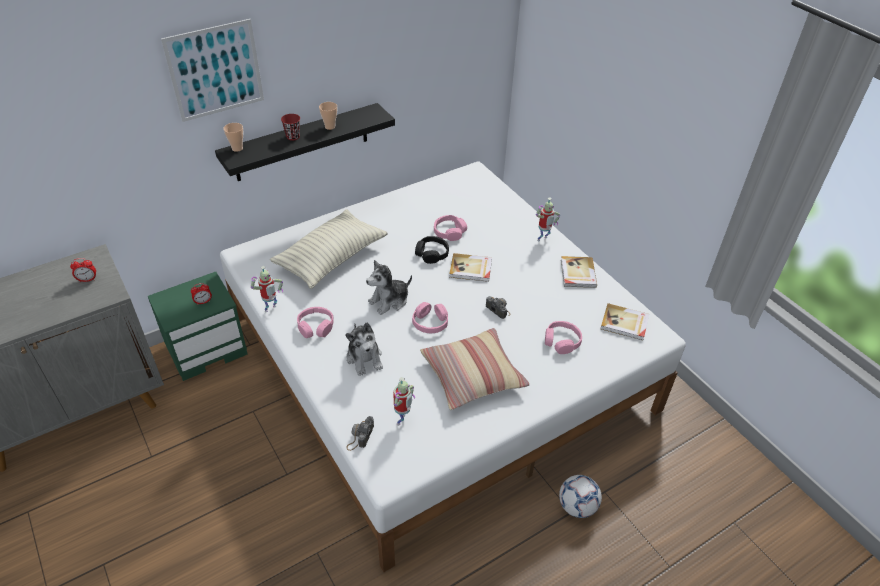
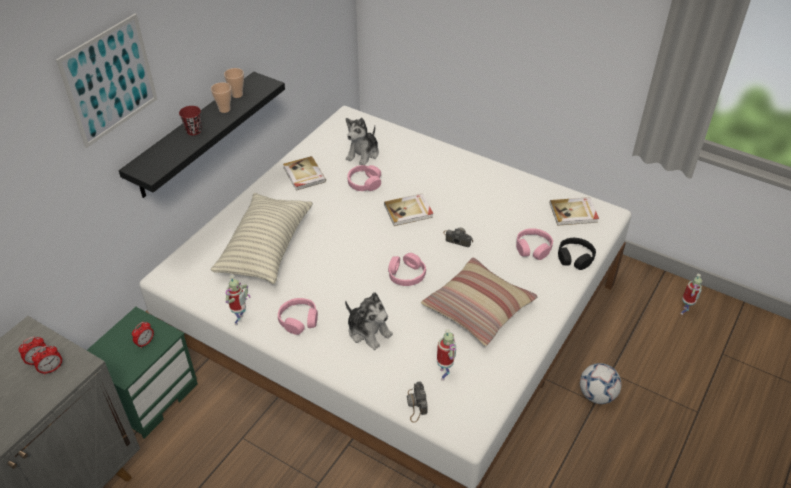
camera: 25 degrees left, 0 degrees up
(91, 290) = (52, 369): none -> alarm clock
(237, 148) = (143, 161): cup -> cup (237, 94)
(389, 301) = (353, 268): plush toy -> plush toy (363, 154)
(432, 254) = (362, 209): black headphones -> black headphones (575, 258)
(543, 240) = (455, 162): toy robot -> toy robot (685, 311)
(577, 273) = (505, 182): book -> book (304, 175)

